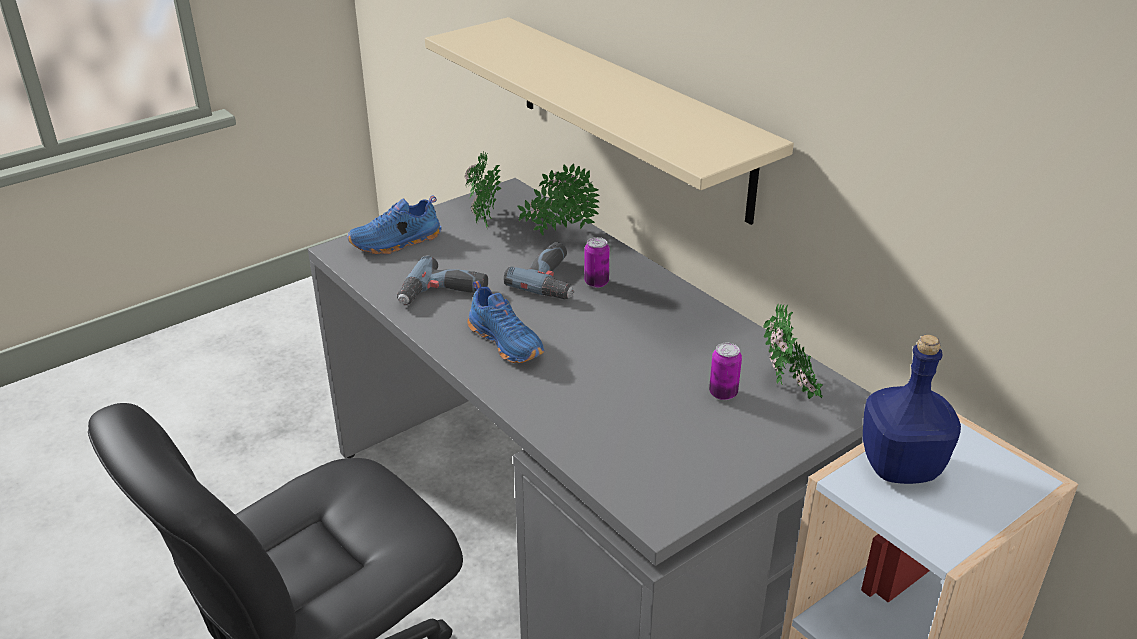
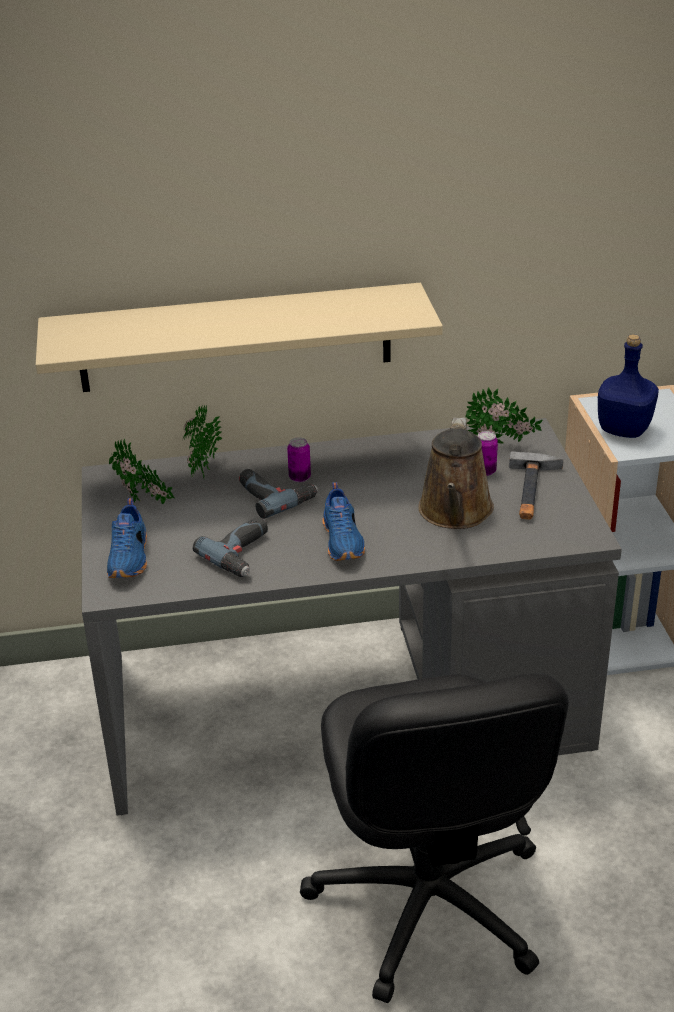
camera: 60 degrees left, 0 degrees up
(507, 342) = (344, 541): blue shoe -> blue shoe turned 90 degrees clockwise
(619, 397) = (455, 513): none -> brown watering can
(716, 441) = (532, 491): none -> hammer

